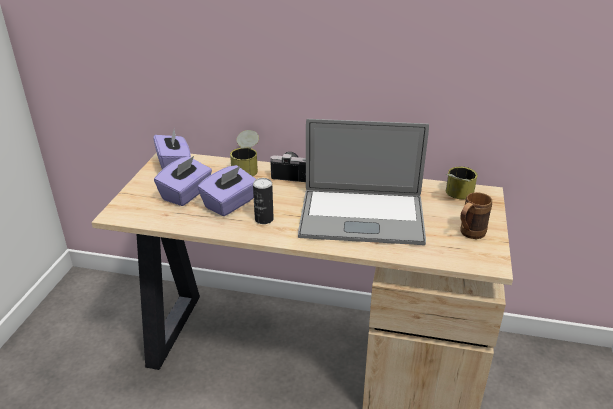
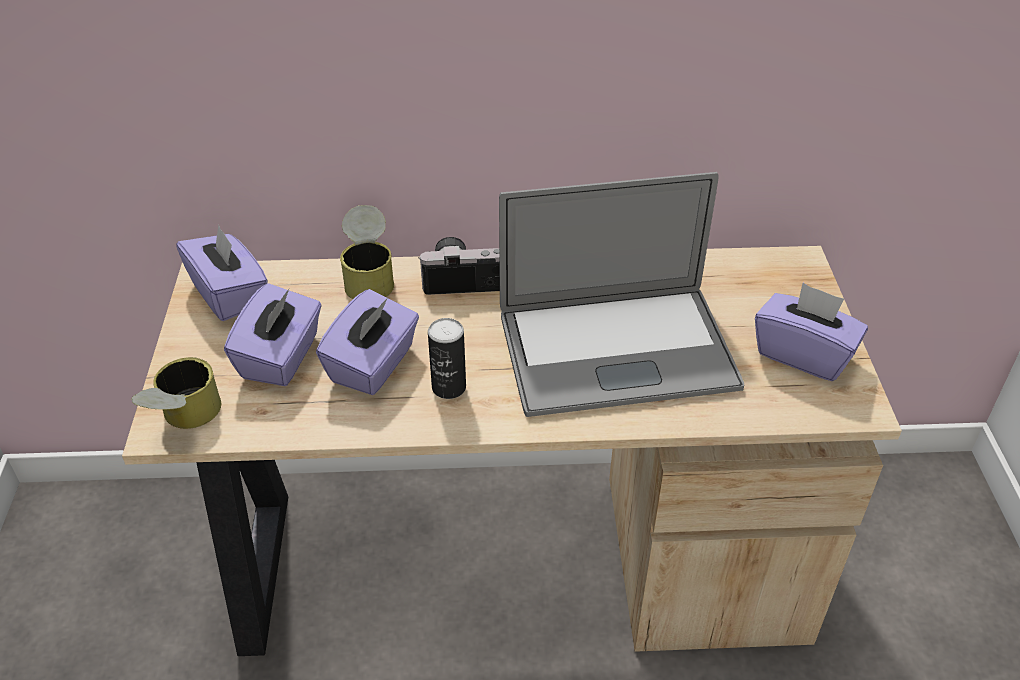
camera: 15 degrees left, 10 degrees up
(456, 196) = (755, 277): can -> can (184, 420)
(469, 234) = (803, 354): brown mug -> purple tissue box

